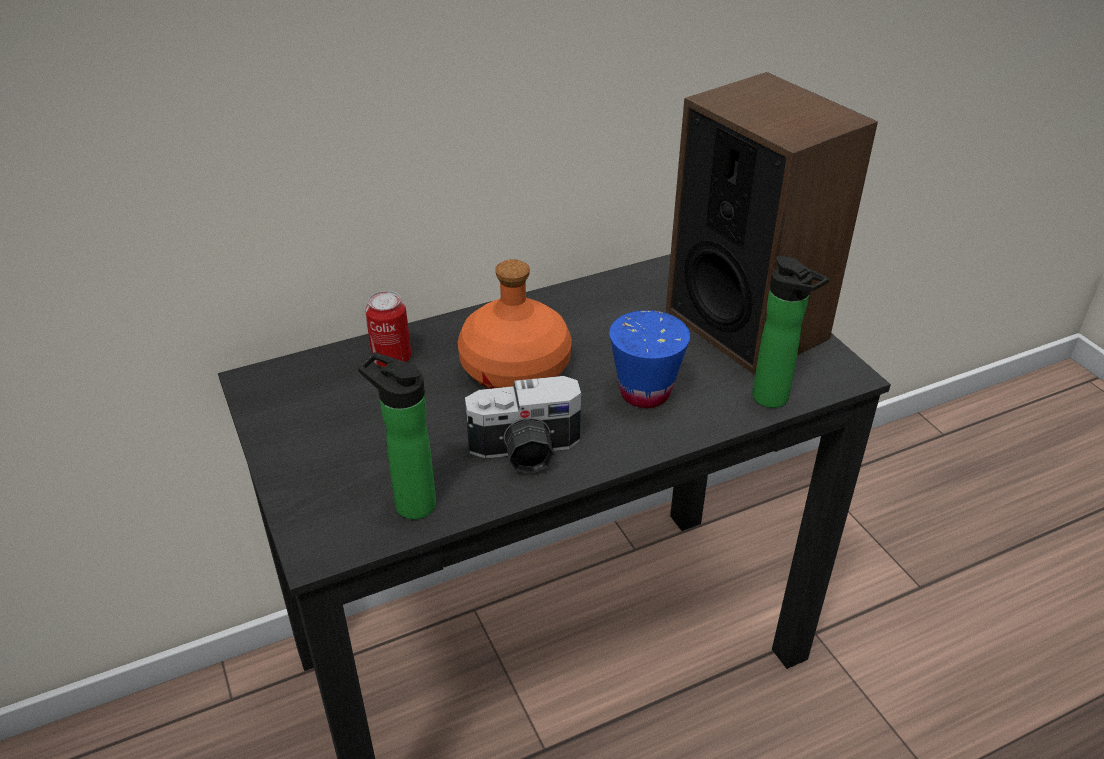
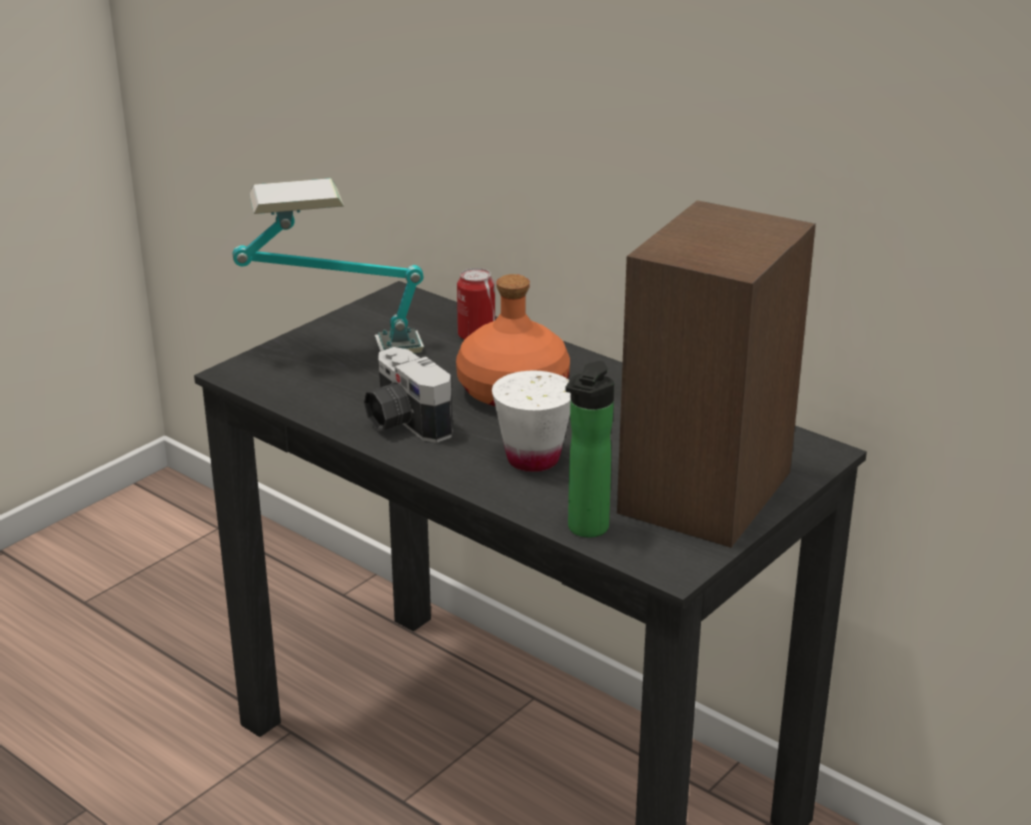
camera: 65 degrees right, 10 degrees down
(341, 460) = (335, 352): none -> table lamp
(409, 502) = (307, 391): bottle -> none
(645, 393) = (533, 459): blue cup -> white cup

